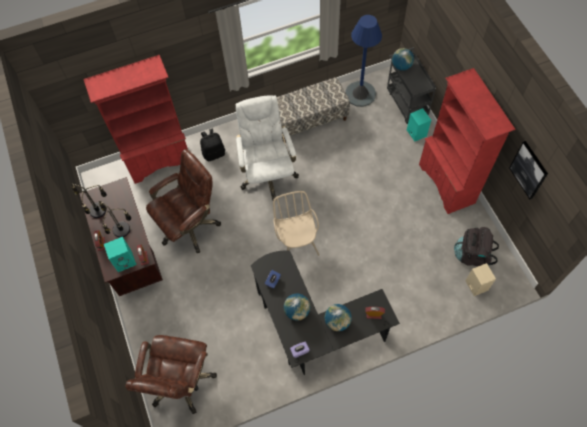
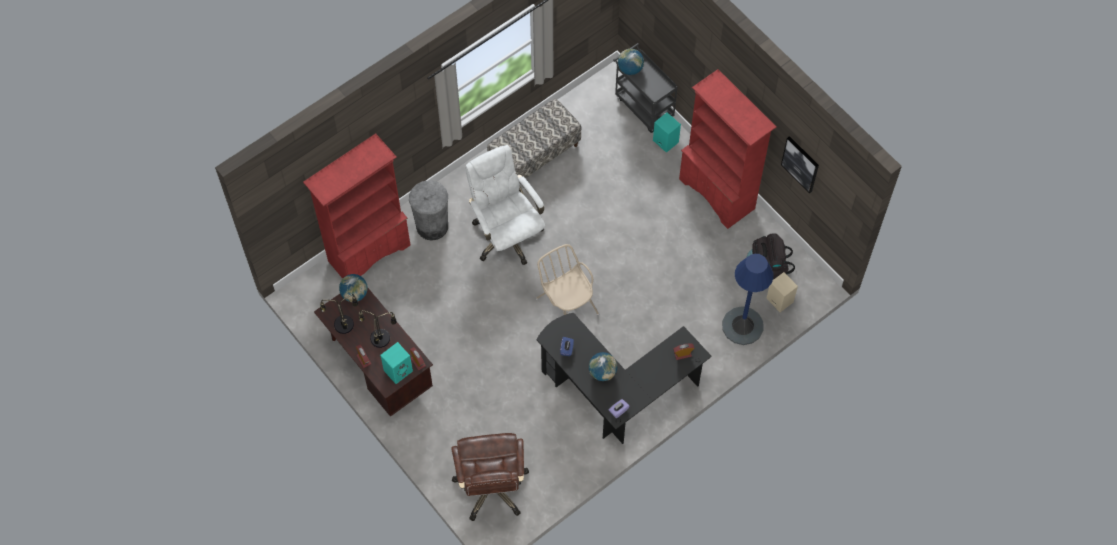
camera: 20 degrees left, 0 degrees up
(189, 226) = (436, 319): brown office chair -> none
(214, 153) = (432, 226): black backpack -> grey trash can
(337, 321) = (647, 371): globe -> globe (354, 294)
(360, 94) = (584, 108): blue floor lamp -> blue floor lamp (742, 325)

